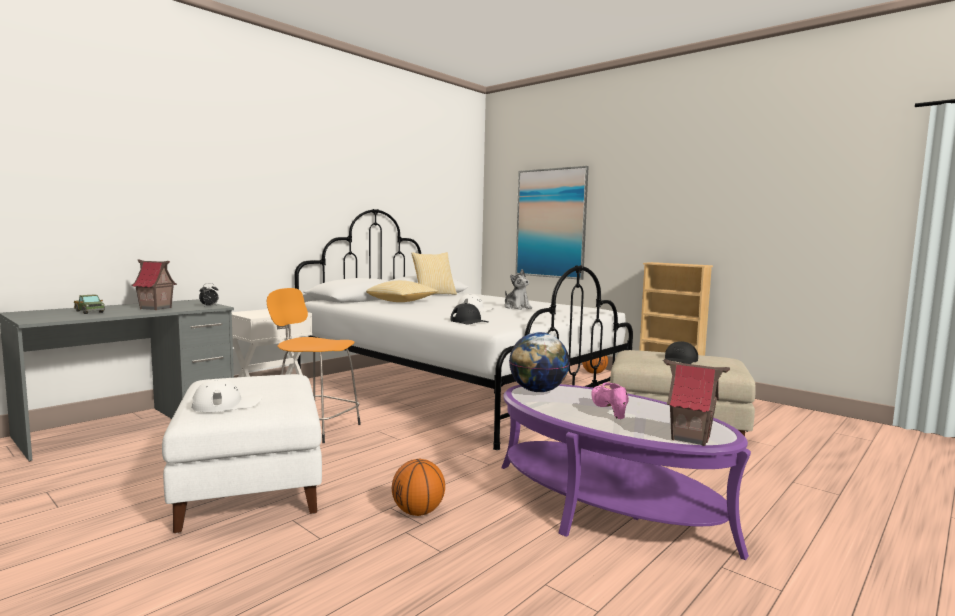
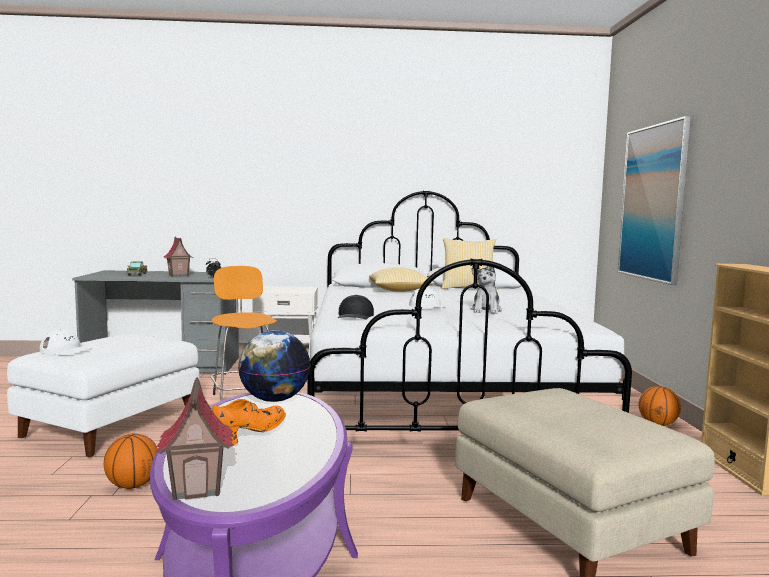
camera: 45 degrees right, 0 degrees up
(608, 411) = (250, 436): pink shoe -> orange shoe
(679, 360) = (562, 415): black cap -> none

